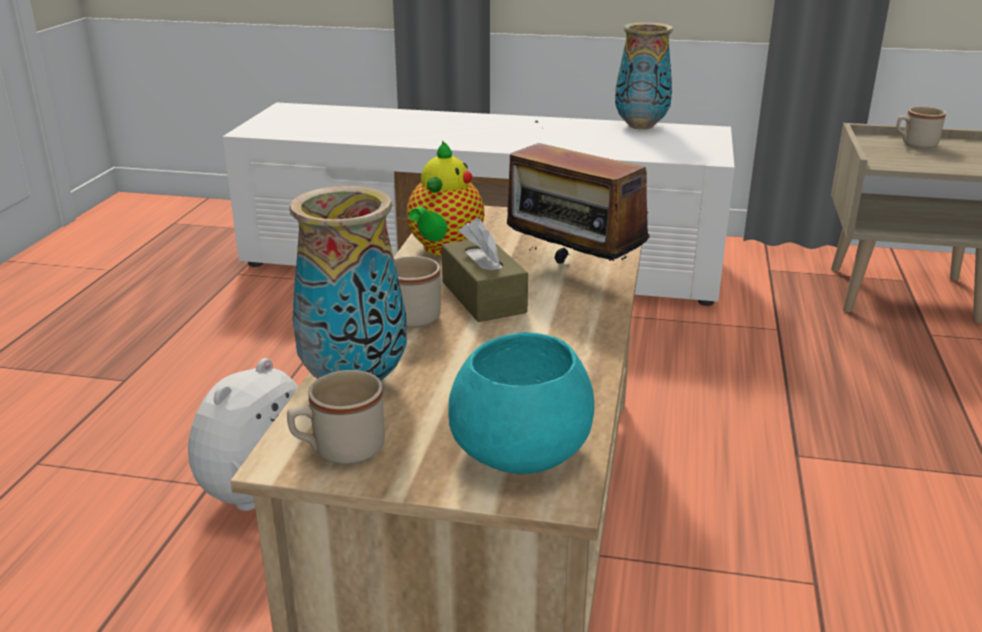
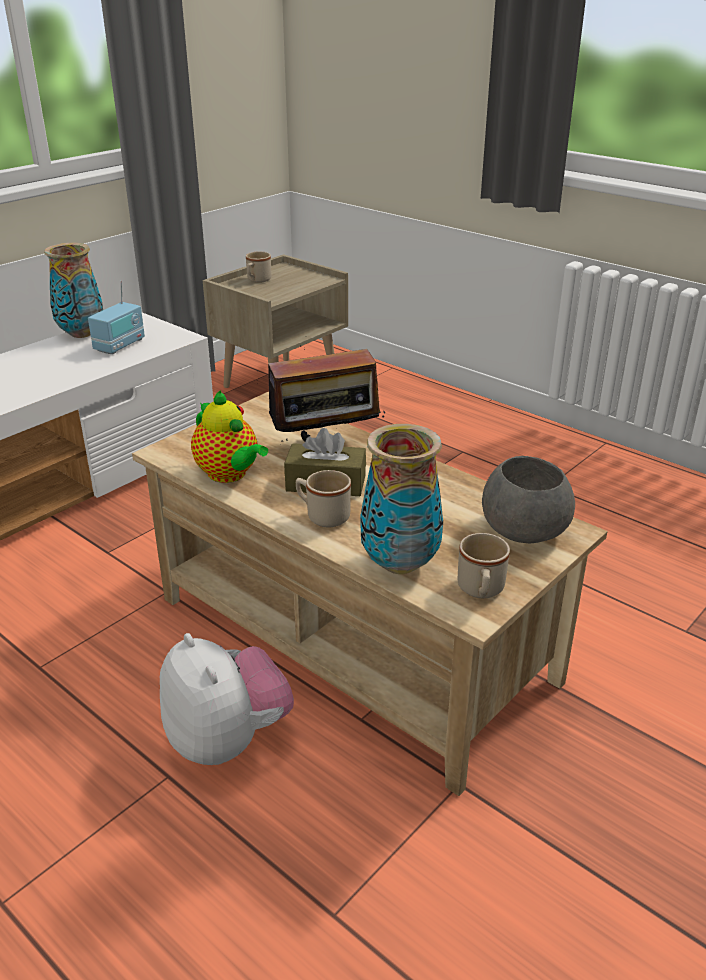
camera: 60 degrees left, 5 degrees up
(522, 448) = (523, 528): turquoise bowl -> grey bowl
(646, 144) = (120, 345): none -> radio

